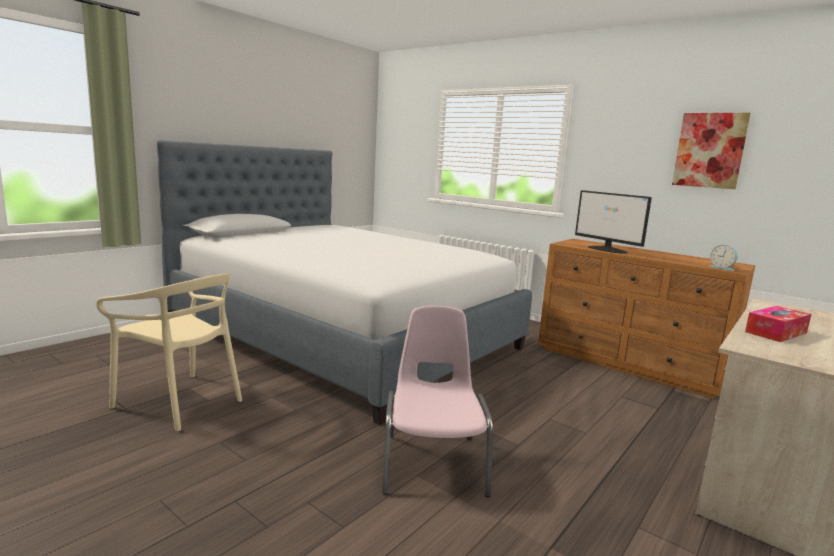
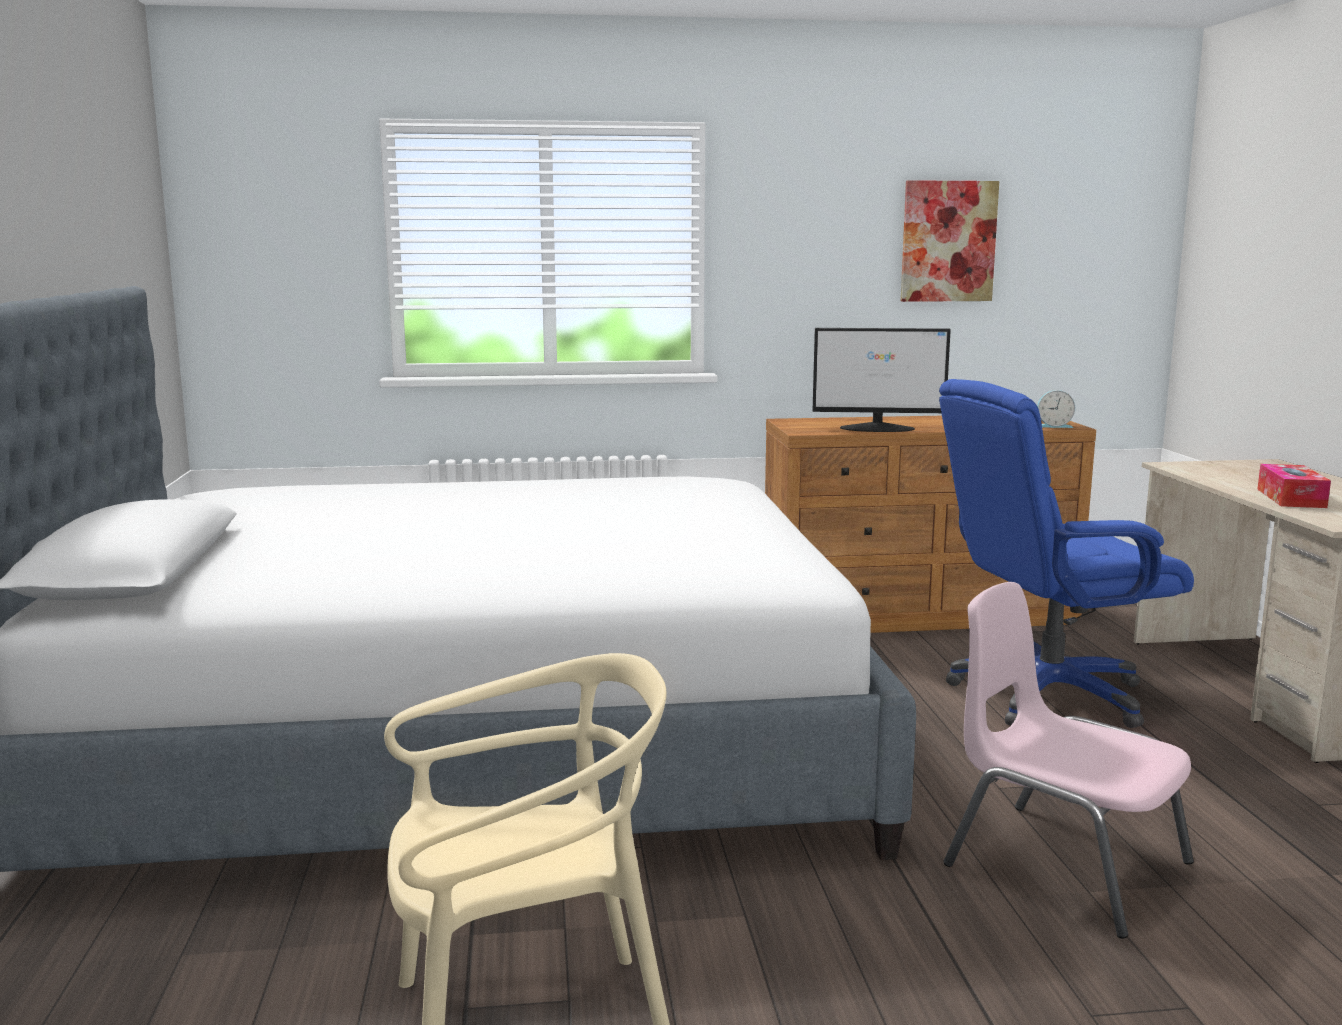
camera: 45 degrees left, 0 degrees up
(608, 415) = (1047, 695): none -> blue office chair

